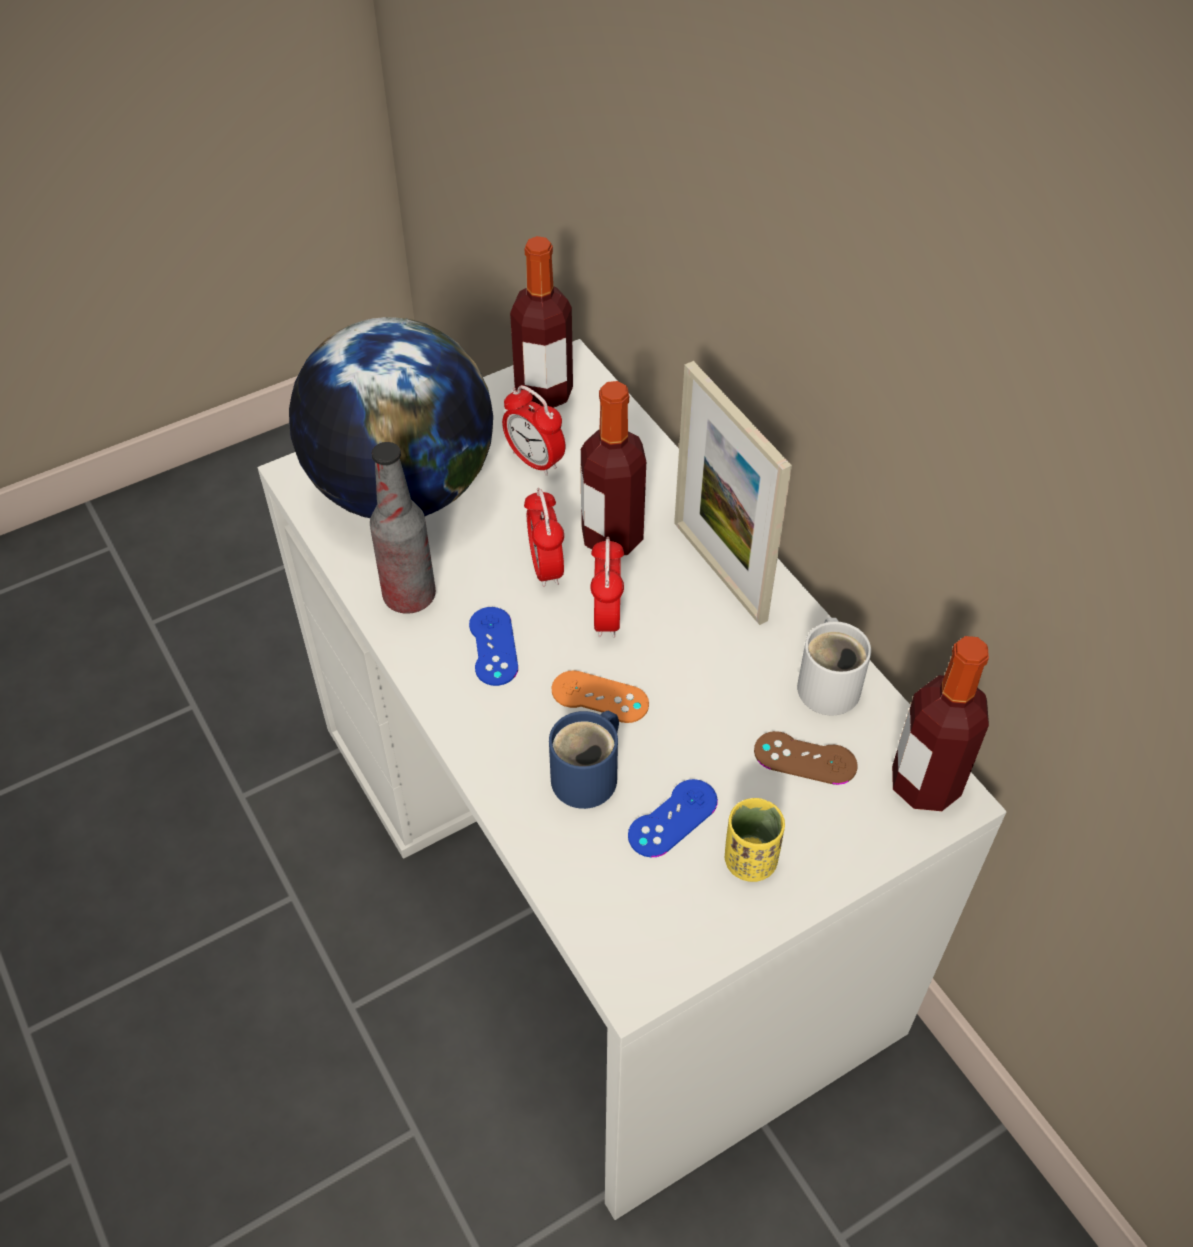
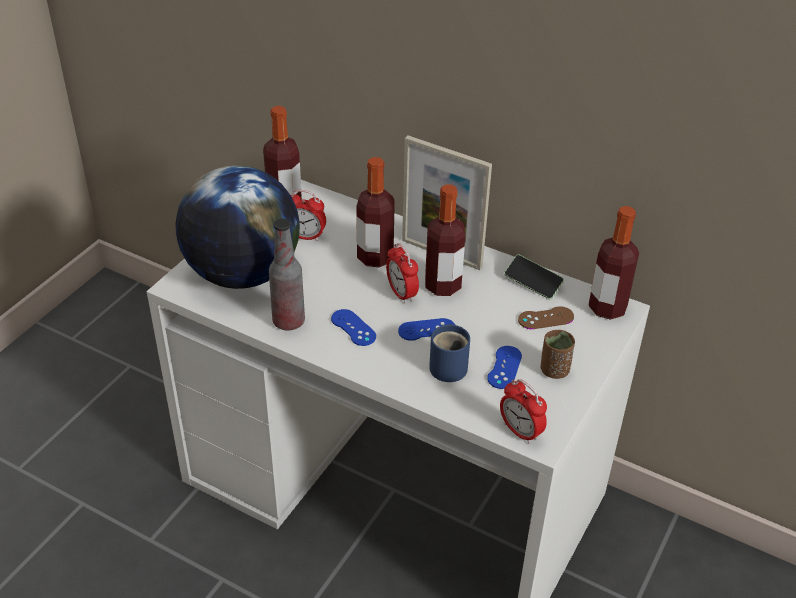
camera: 30 degrees left, 10 degrees down
(546, 567) = (351, 283): alarm clock -> alarm clock (520, 431)
(600, 697) = (427, 330): orange game controller -> blue game controller
(680, 629) = (443, 286): none -> bottle
(750, 860) = (554, 370): yellow cup -> brown cup
(830, 684) = (533, 283): white mug -> phone

